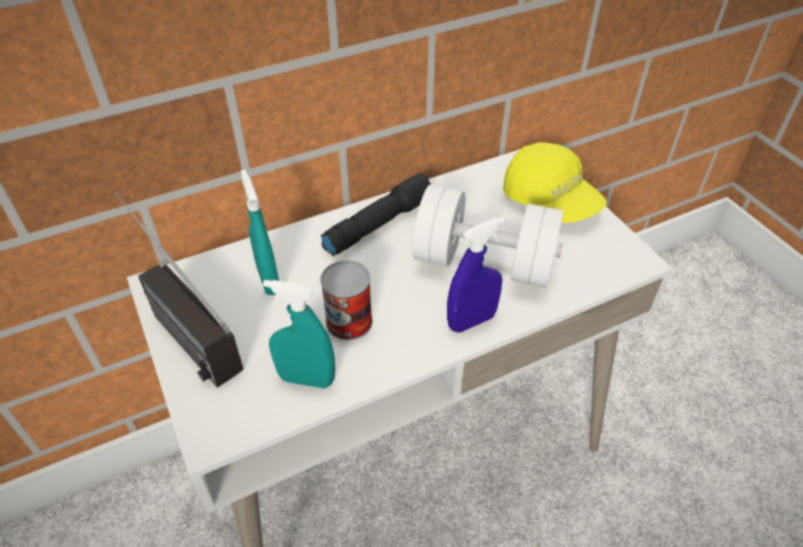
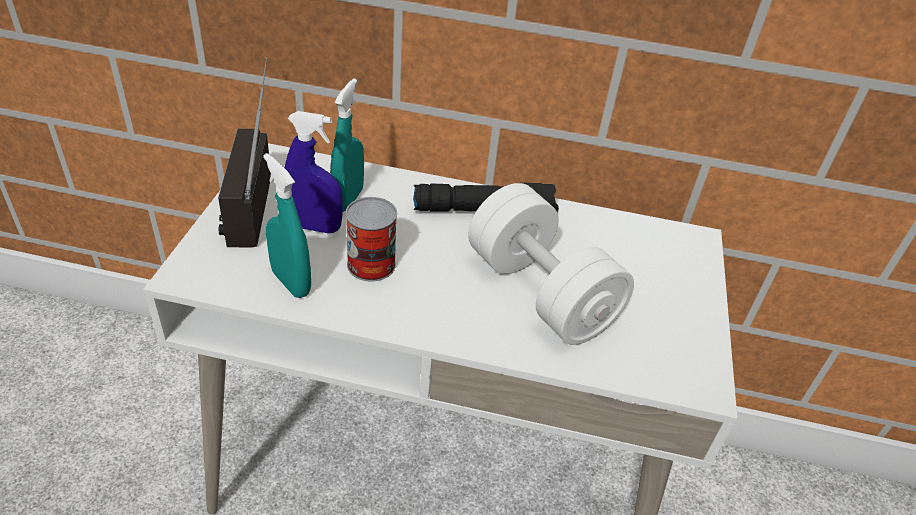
camera: 35 degrees right, 5 degrees down
(471, 321) = (471, 329): blue spray bottle -> blue spray bottle (315, 227)
(551, 200) = (672, 283): yellow cap -> none

